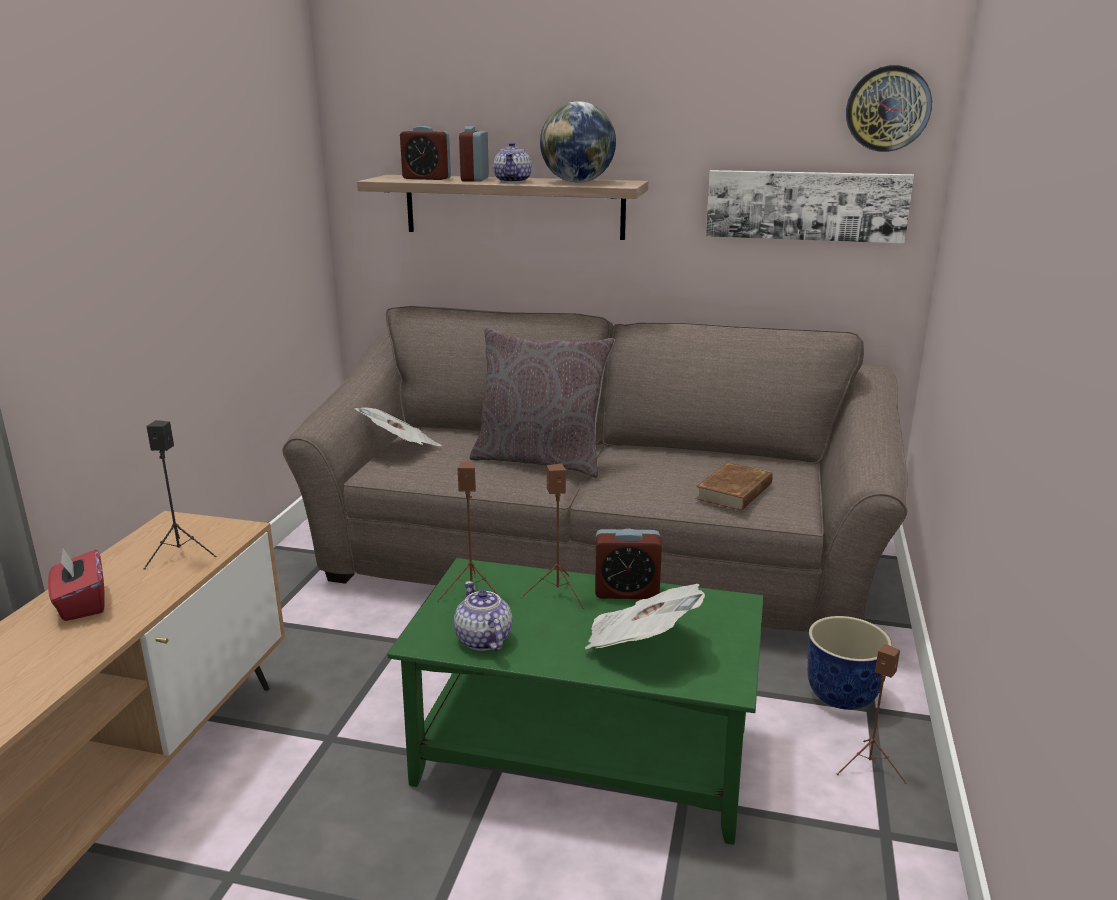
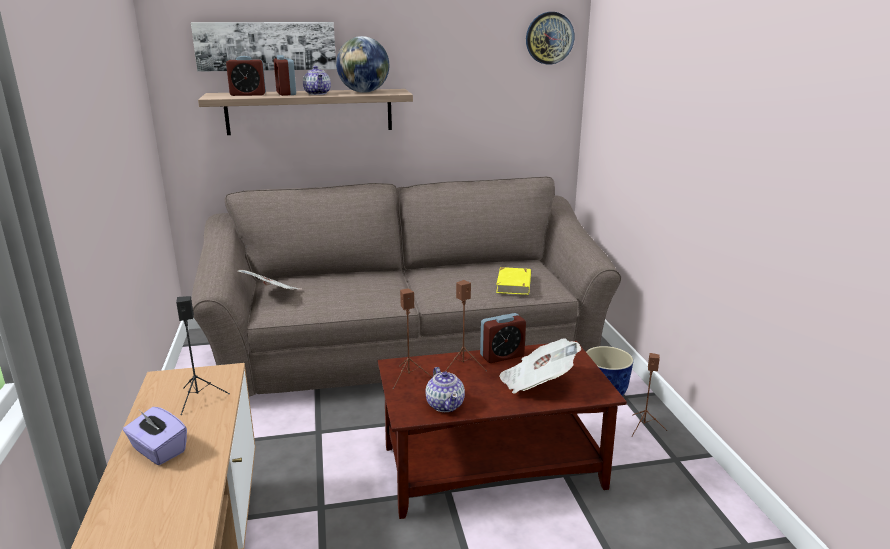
camera: 25 degrees left, 0 degrees up
(81, 604) = (158, 450): red tissue box -> purple tissue box
(483, 640) = (445, 405): teapot -> teapot turned 150 degrees counterclockwise
(540, 460) = (377, 287): grey pillow -> none
(586, 755) = (493, 466): green coffee table -> brown coffee table
(735, 491) = (514, 284): brown book -> yellow book
(806, 205) = (506, 100): picture -> picture (266, 46)

